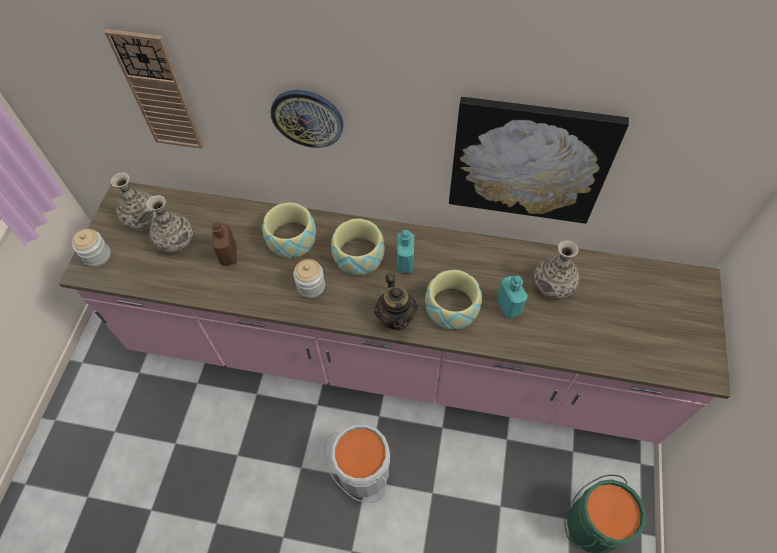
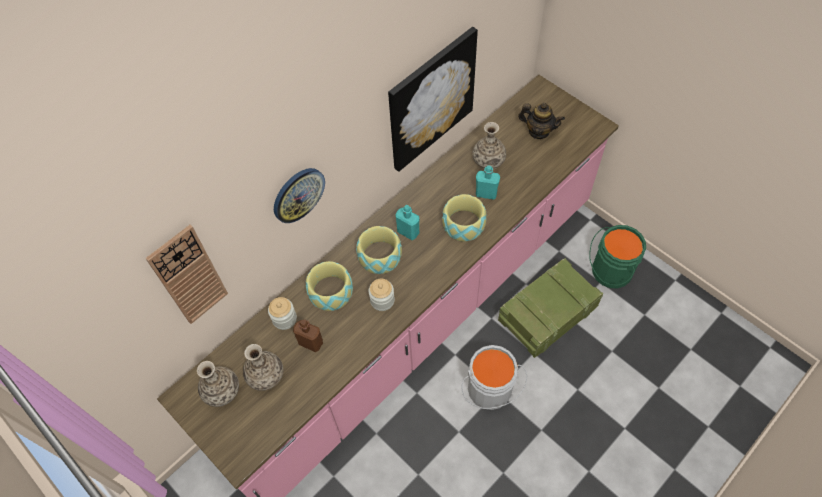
camera: 55 degrees left, 0 degrees up
(97, 255) = (231, 444): jar -> jar (284, 319)
(396, 317) = (447, 261): teapot -> teapot (538, 131)
(484, 482) = (546, 316): none -> crate

